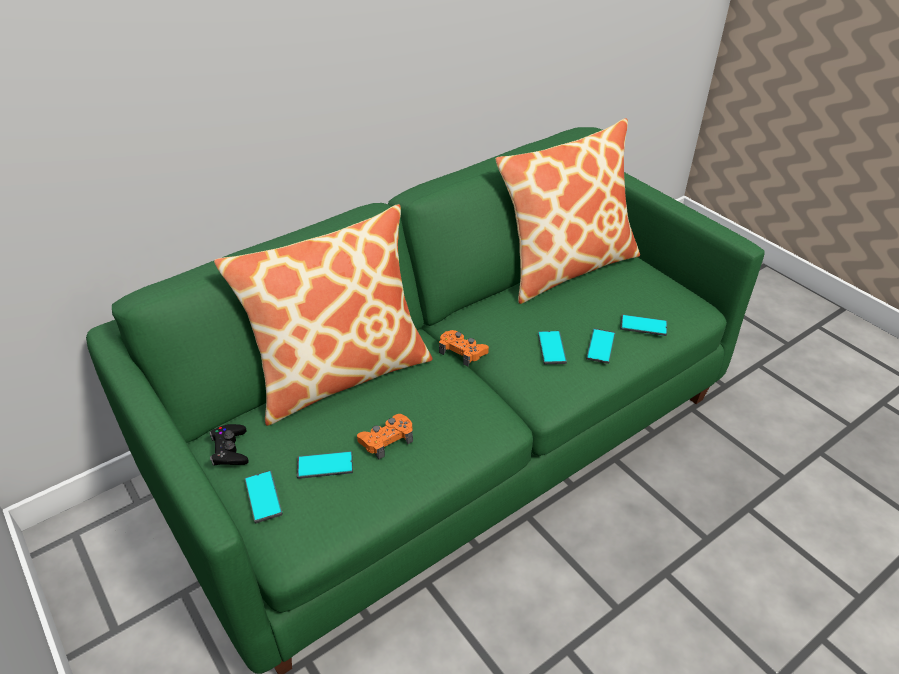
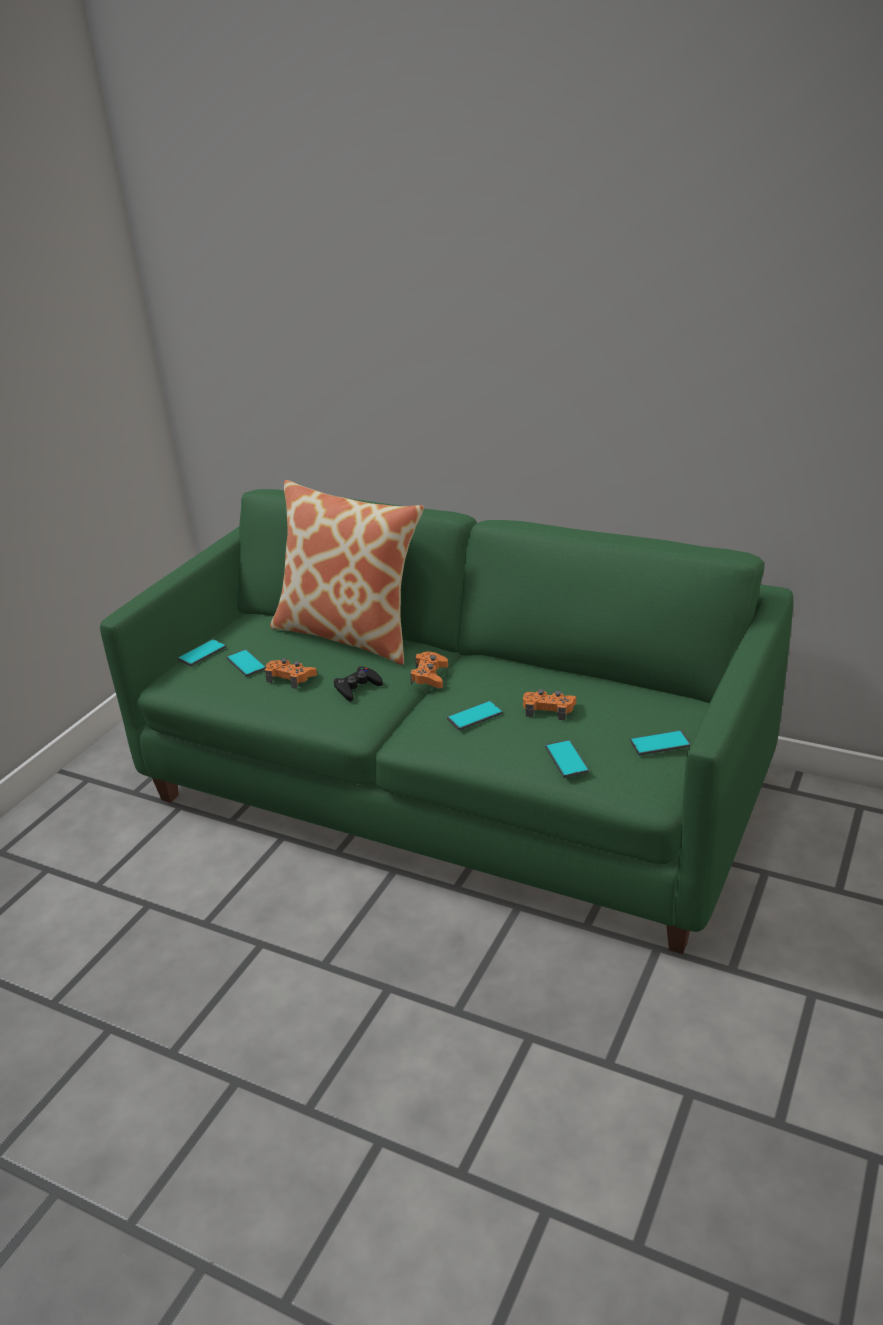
camera: 65 degrees right, 10 degrees down
(230, 450) = (238, 625): black game controller -> black game controller (357, 688)
(566, 266) = (623, 687): pillow -> none
(571, 309) = (549, 709): none -> orange game controller
(600, 346) = (505, 742): phone -> phone (660, 743)

